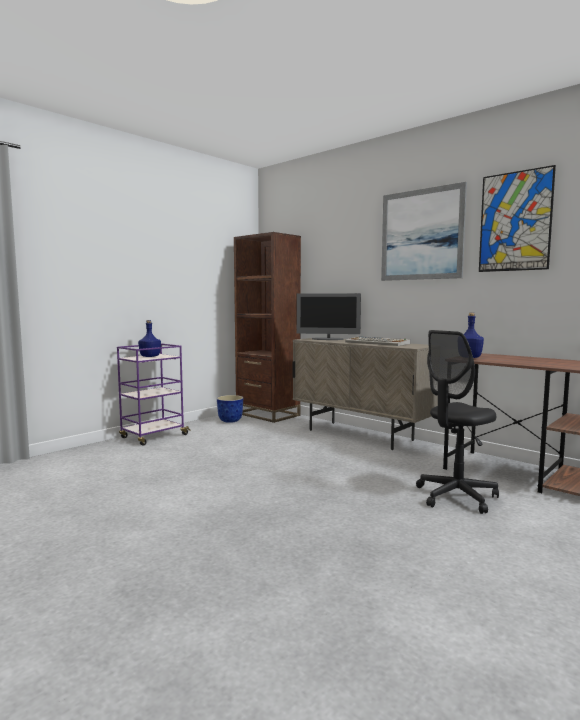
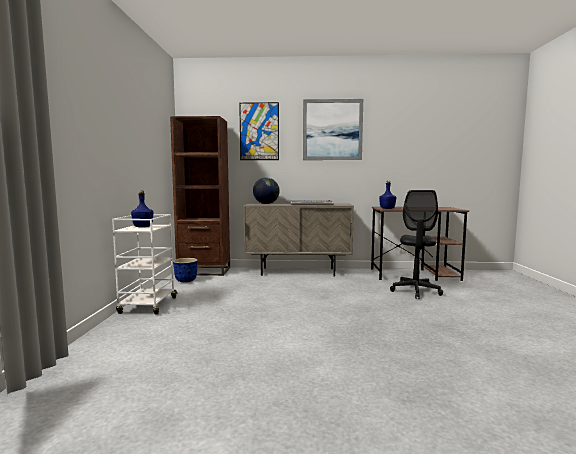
camera: 40 degrees left, 0 degrees up
(153, 436) = (148, 306): purple cart -> white cart
(328, 339) = (266, 204): monitor -> globe
(515, 221) = (393, 127): picture -> picture (259, 131)

